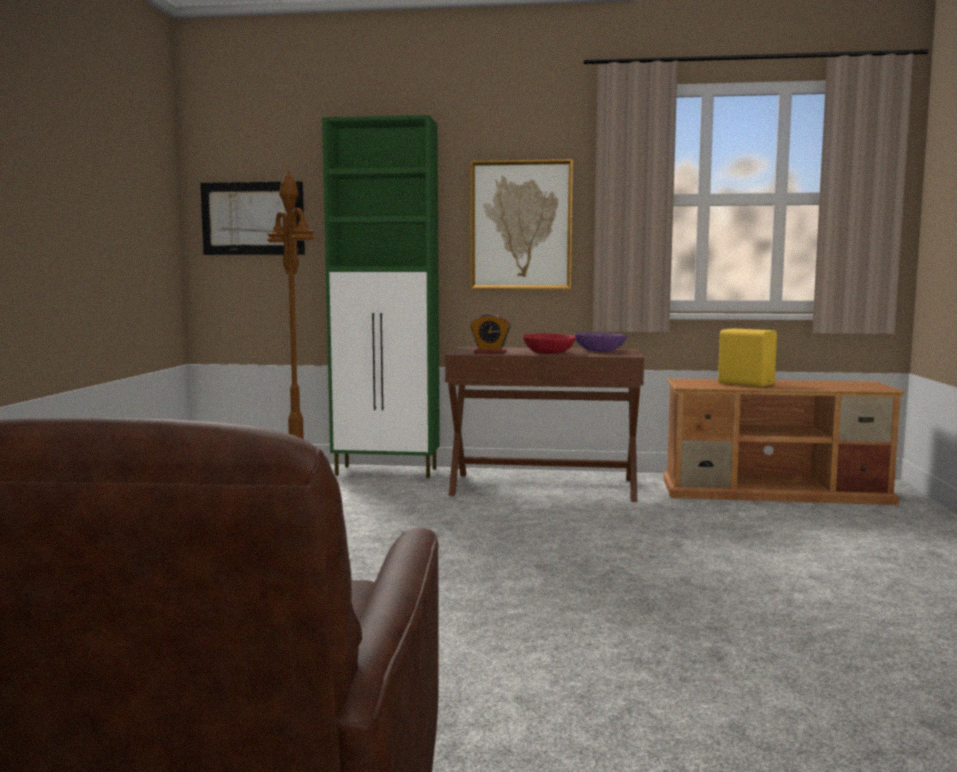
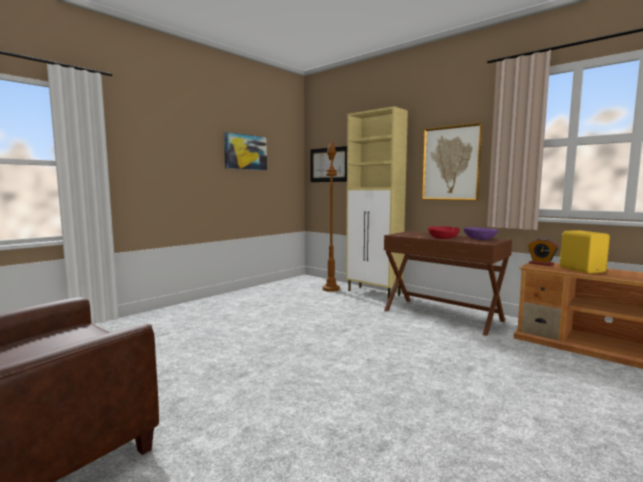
camera: 35 degrees right, 0 degrees up
(89, 181) = (245, 152): none -> picture
(387, 472) = (374, 293): green cabinet -> beige cabinet
(490, 352) = (411, 235): alarm clock -> alarm clock (541, 264)

